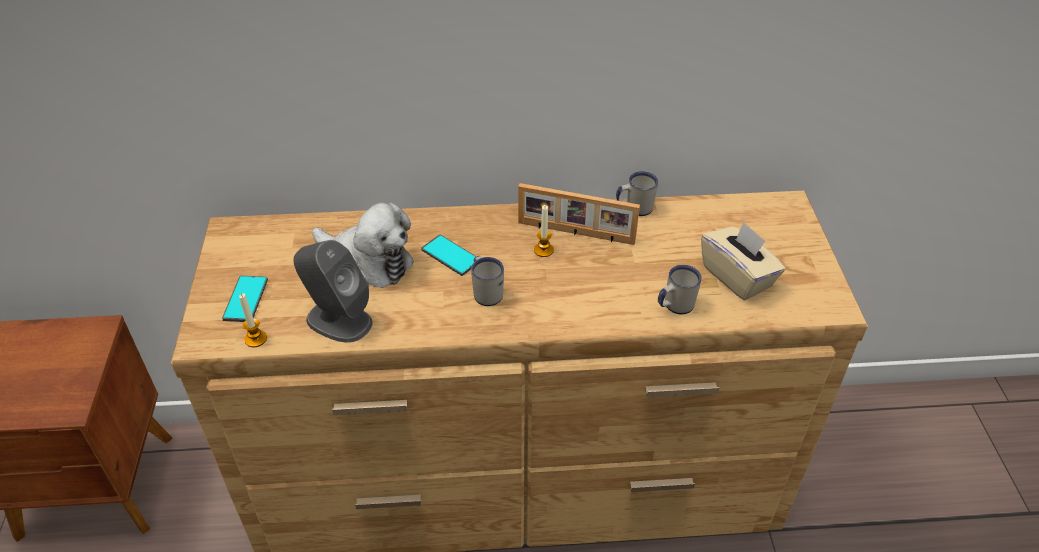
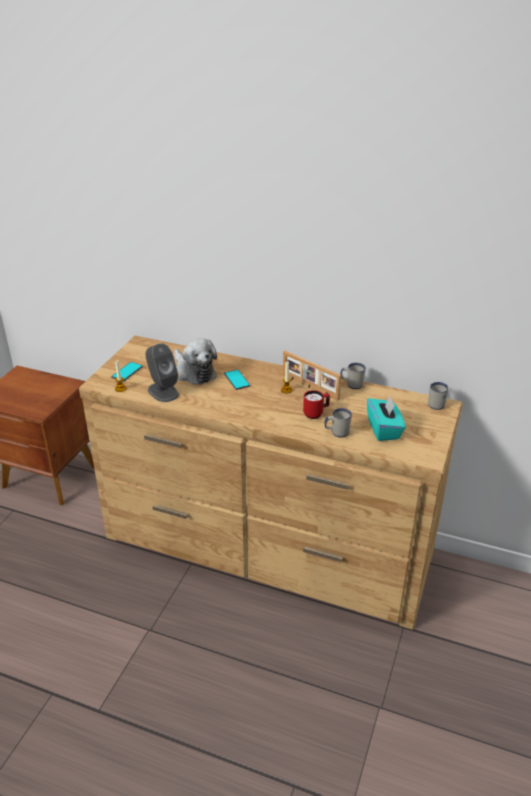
camera: 25 degrees right, 10 degrees down
(486, 292) = (243, 399): white mug -> white mug (436, 403)
(619, 281) = (316, 414): none -> red mug
(737, 277) = (384, 429): beige tissue box -> turquoise tissue box

